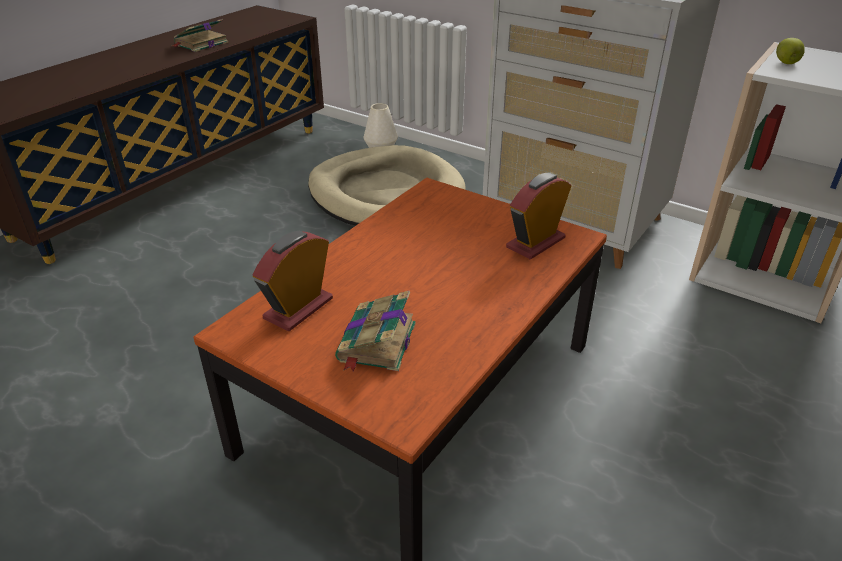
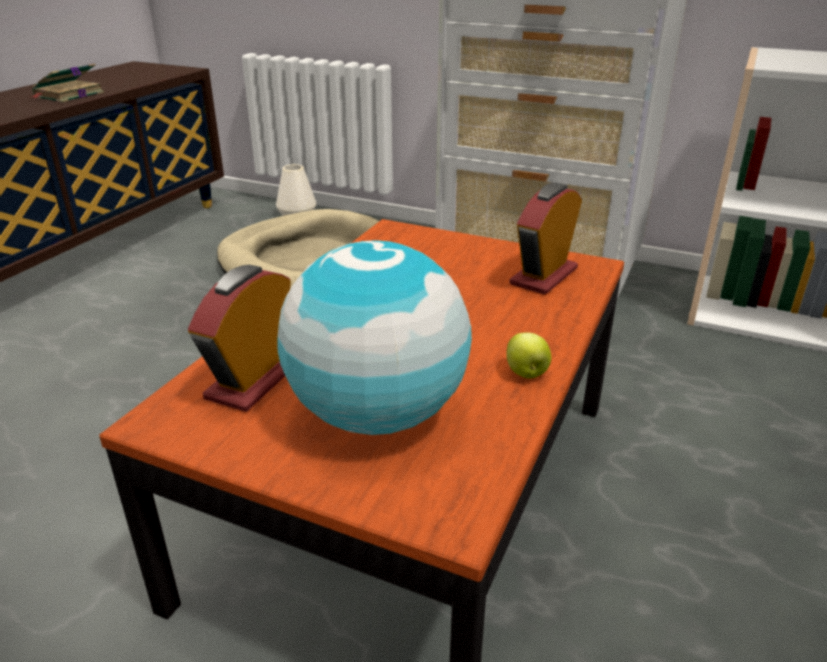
camera: 10 degrees left, 5 degrees down
(376, 343) = (378, 414): book -> globe
(786, 63) = (780, 60): apple -> apple (526, 374)

